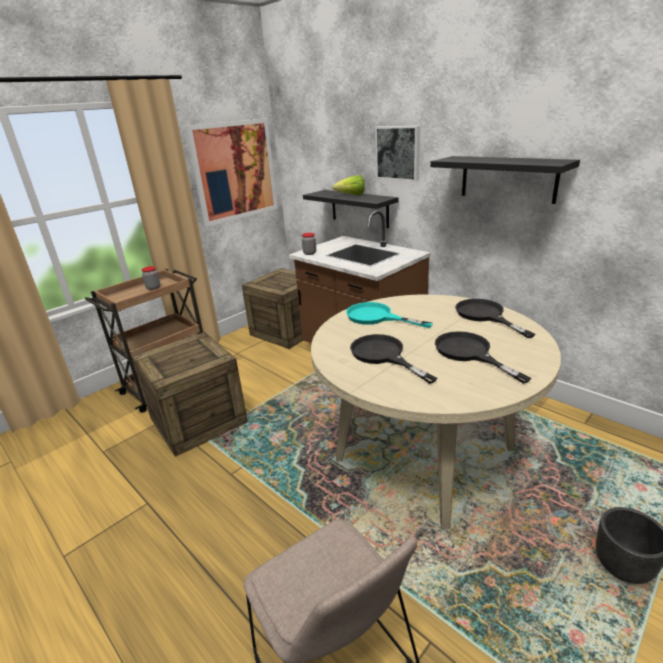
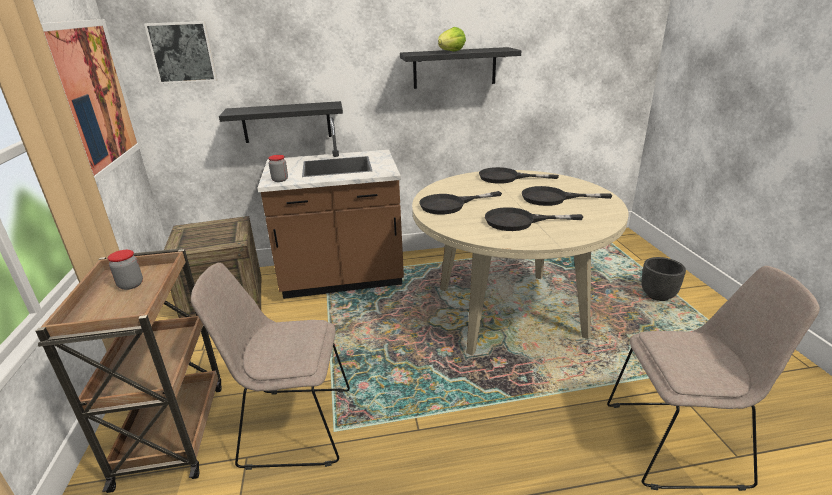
camera: 55 degrees left, 0 degrees up
(198, 420) = (292, 426): crate -> beige chair
(351, 195) = (286, 107): lettuce -> lettuce (450, 52)
(376, 317) = (450, 205): turquoise frying pan -> black frying pan
(398, 153) = (336, 54): picture -> picture (183, 52)

